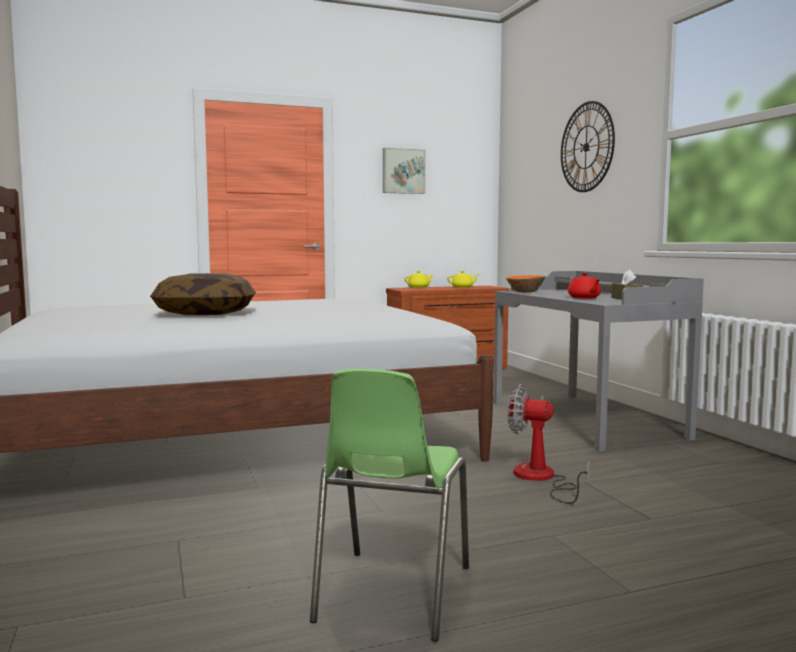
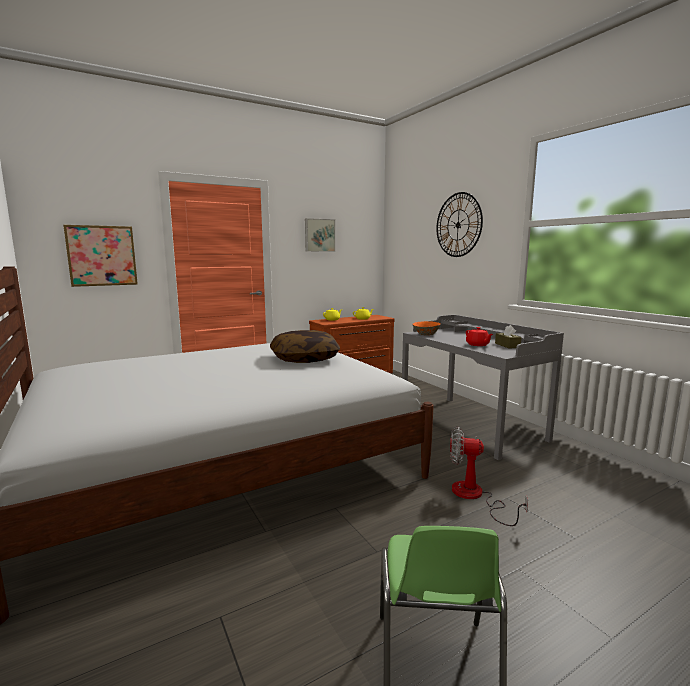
camera: 10 degrees left, 5 degrees up
(120, 191) = (102, 256): none -> picture
(205, 313) = (203, 379): pillow -> pillow (304, 358)

